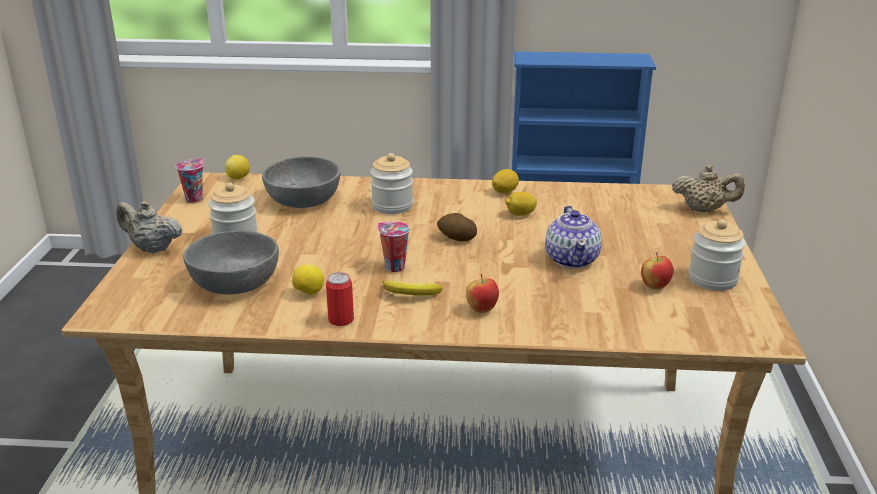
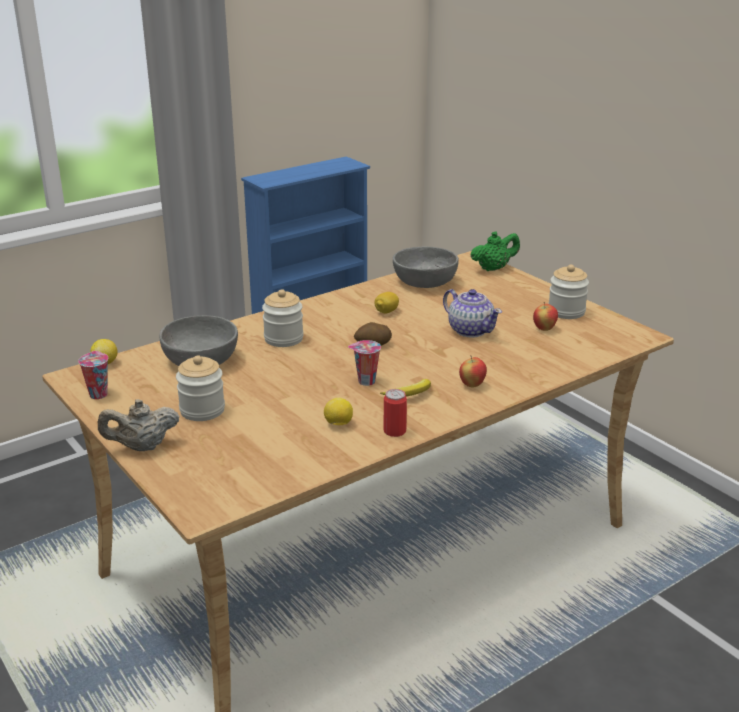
camera: 40 degrees left, 0 degrees up
(234, 282) = (266, 441): grey bowl -> grey bowl (424, 281)
(505, 191) = (347, 299): lemon -> none
(704, 209) = (493, 268): beige teapot -> green teapot

